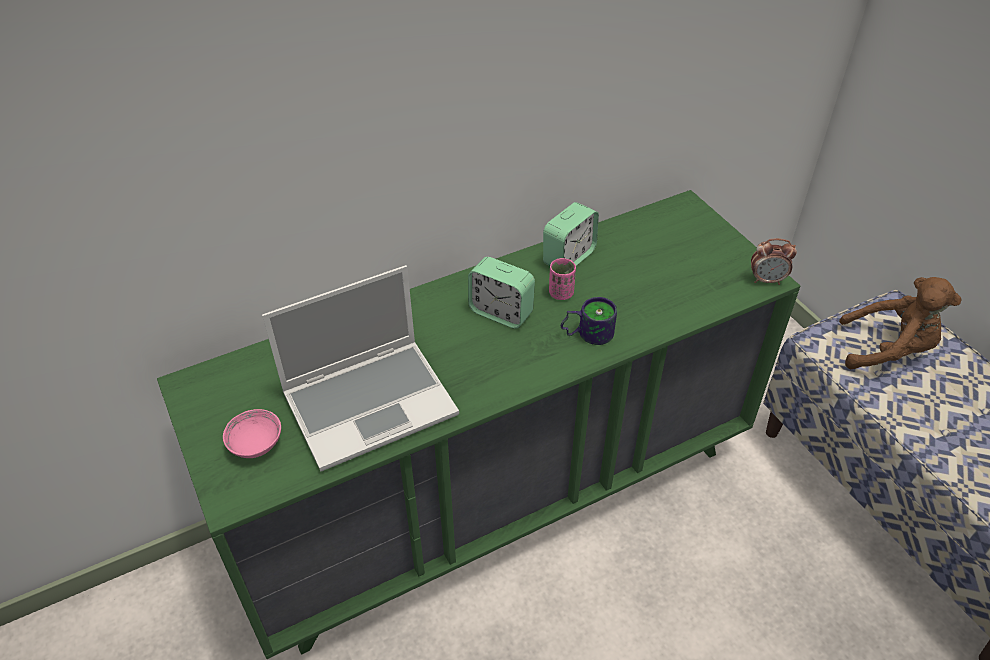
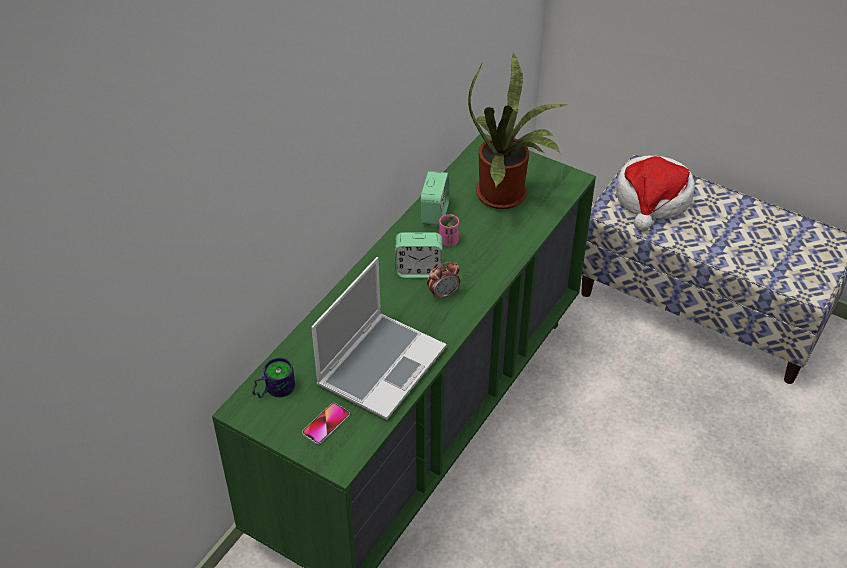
camera: 30 degrees left, 0 degrees up
(256, 444) = (326, 424): pink bowl -> phone
(587, 332) = (485, 261): mug -> mug (273, 389)
(669, 268) = (507, 195): none -> potted plant
(767, 280) = (573, 180): alarm clock -> alarm clock (443, 294)
(888, 350) = (652, 199): brown plush toy -> hat

